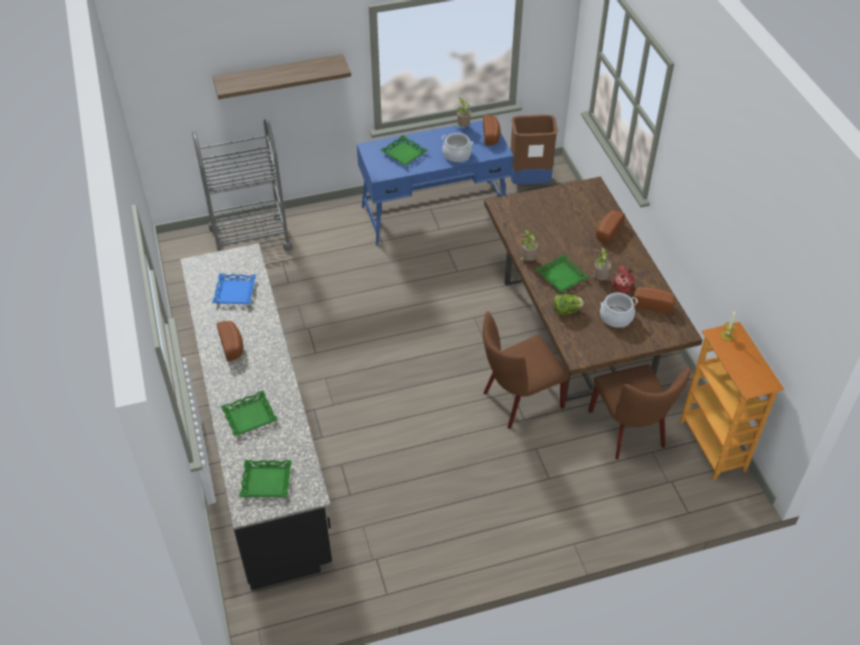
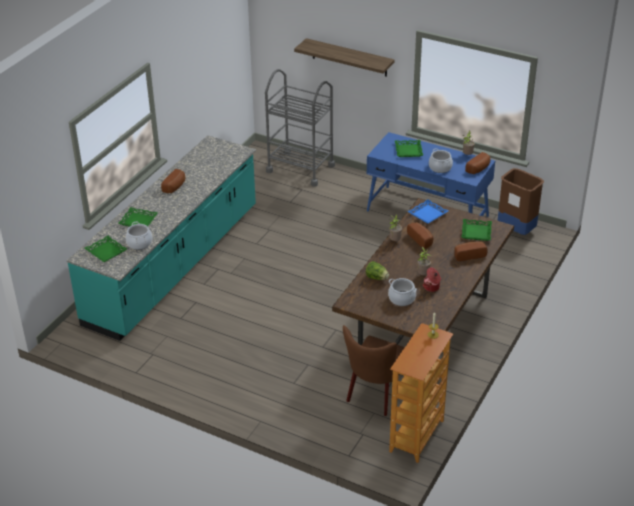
camera: 45 degrees right, 10 degrees down
(234, 292) = (210, 164): blue tray -> blue tray (427, 214)
(261, 438) = (174, 265): black counter -> turquoise counter
(290, 443) = (139, 243): none -> cooking pot
(518, 401) = (333, 336): brown chair -> none
(561, 277) = (401, 260): green tray -> green tray (476, 232)
(652, 304) = (435, 306): bread -> bread (421, 239)

